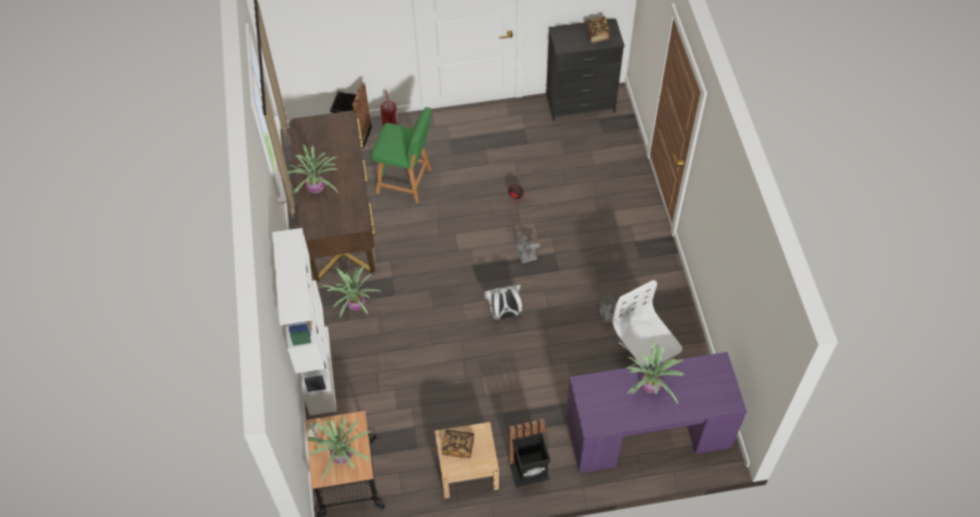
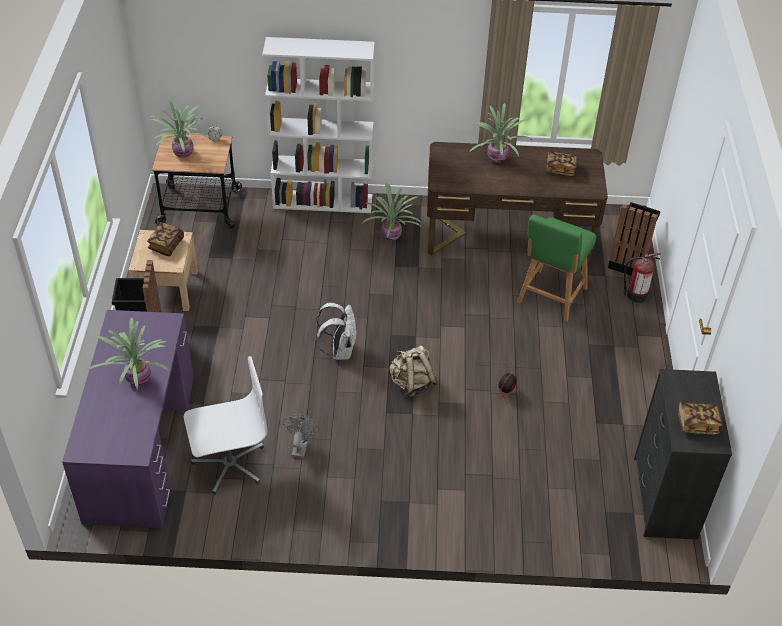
camera: 100 degrees right, 10 degrees down
(322, 143) = (560, 169): none -> book
(525, 259) = (411, 384): grey fan -> beige backpack

